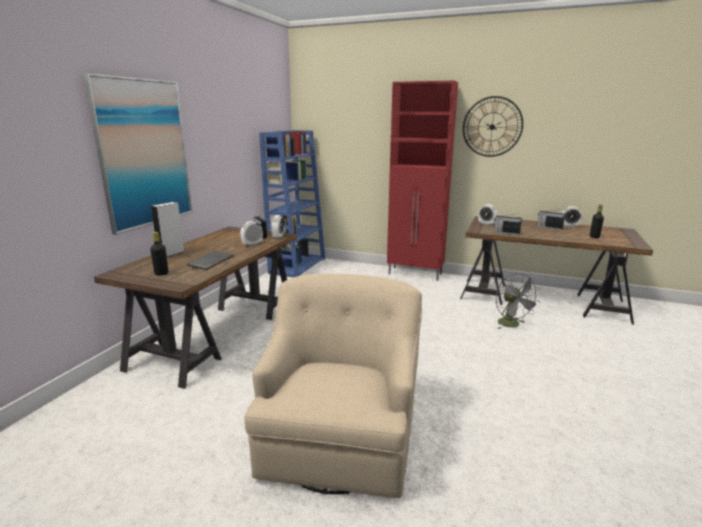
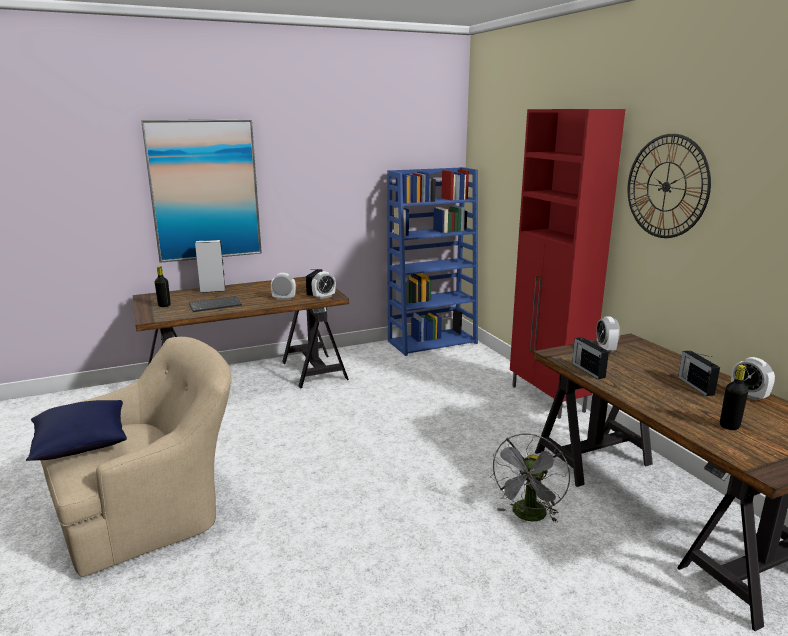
camera: 45 degrees right, 0 degrees up
(317, 393) = (80, 445): none -> blue pillow

